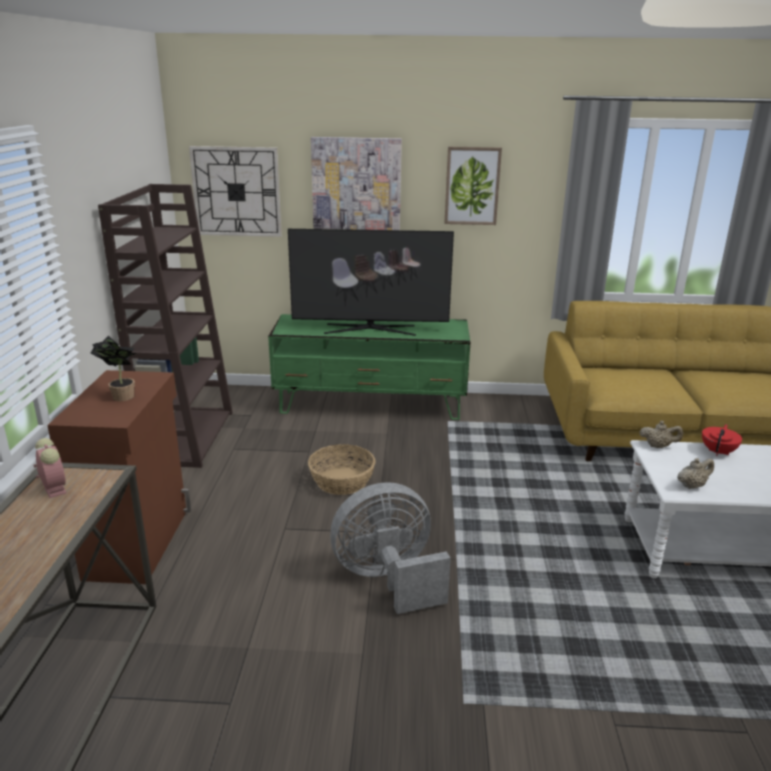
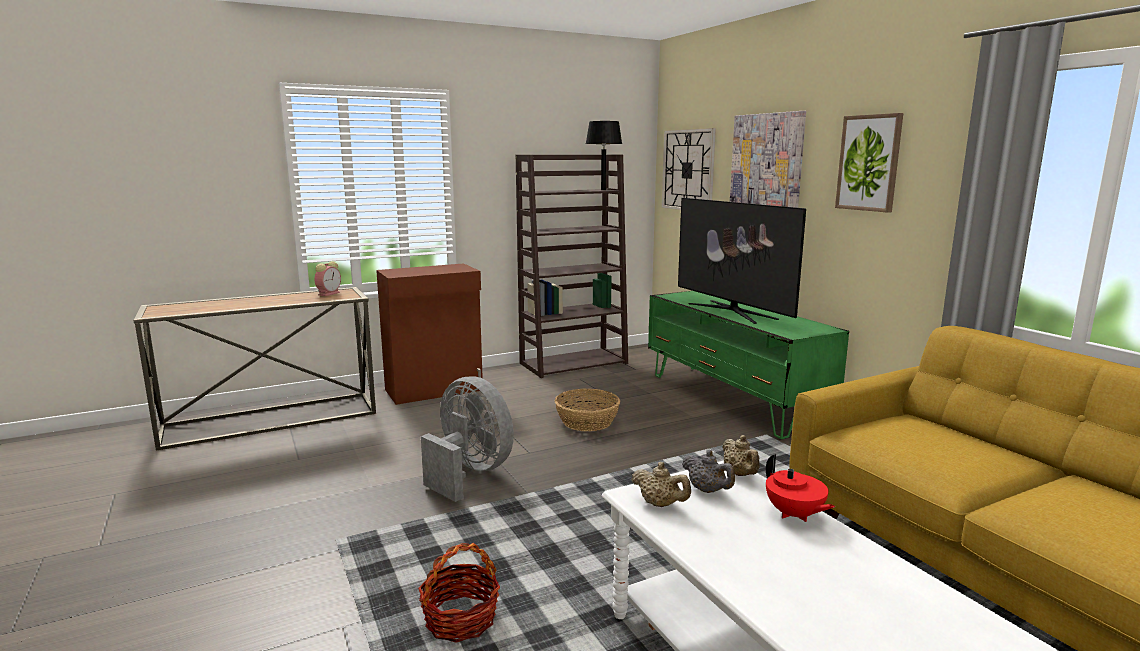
camera: 60 degrees right, 10 degrees down
(121, 396) = (429, 270): potted plant -> none
(174, 229) = (603, 190): none -> black table lamp
(630, 652) = (460, 619): none -> basket
(677, 464) = (707, 490): none -> grey teapot
(718, 452) = (794, 515): red teapot -> red teapot turned 60 degrees clockwise

